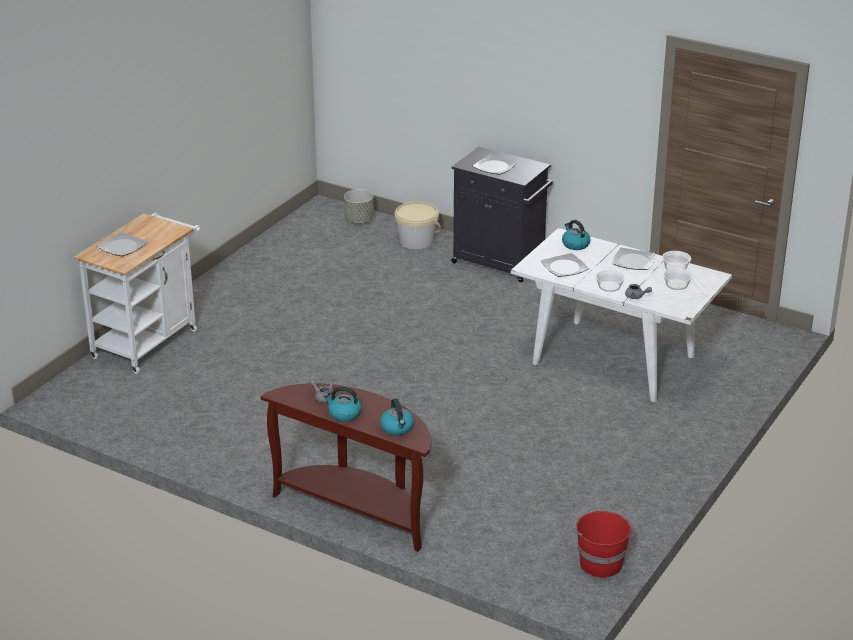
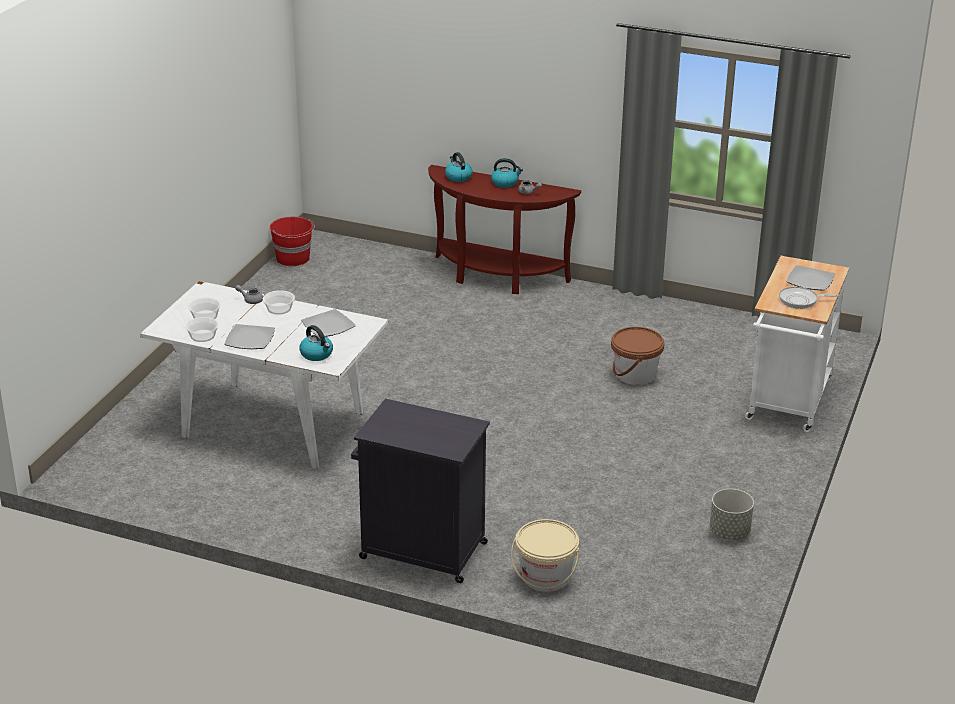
camera: 170 degrees right, 0 degrees up
(148, 230) = (800, 300): none -> frying pan
(267, 378) = (635, 374): none -> brown bucket
(359, 220) = (644, 610): grey planter -> grey planter (729, 532)
(494, 166) = (430, 425): plate -> none

